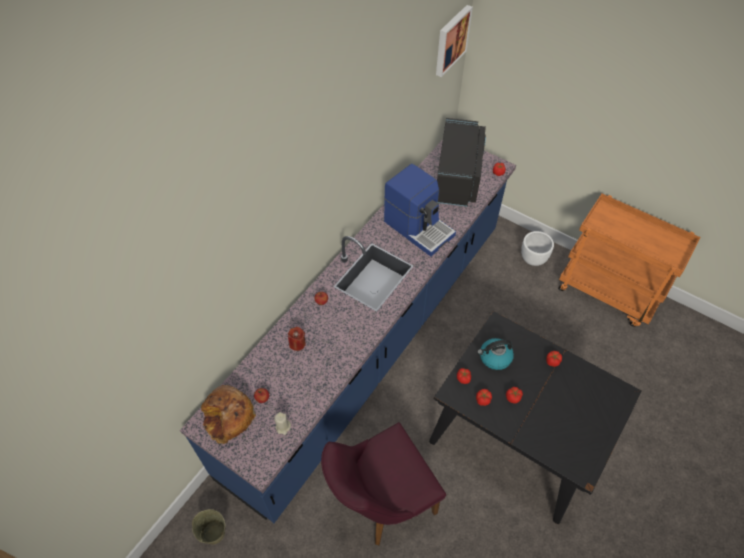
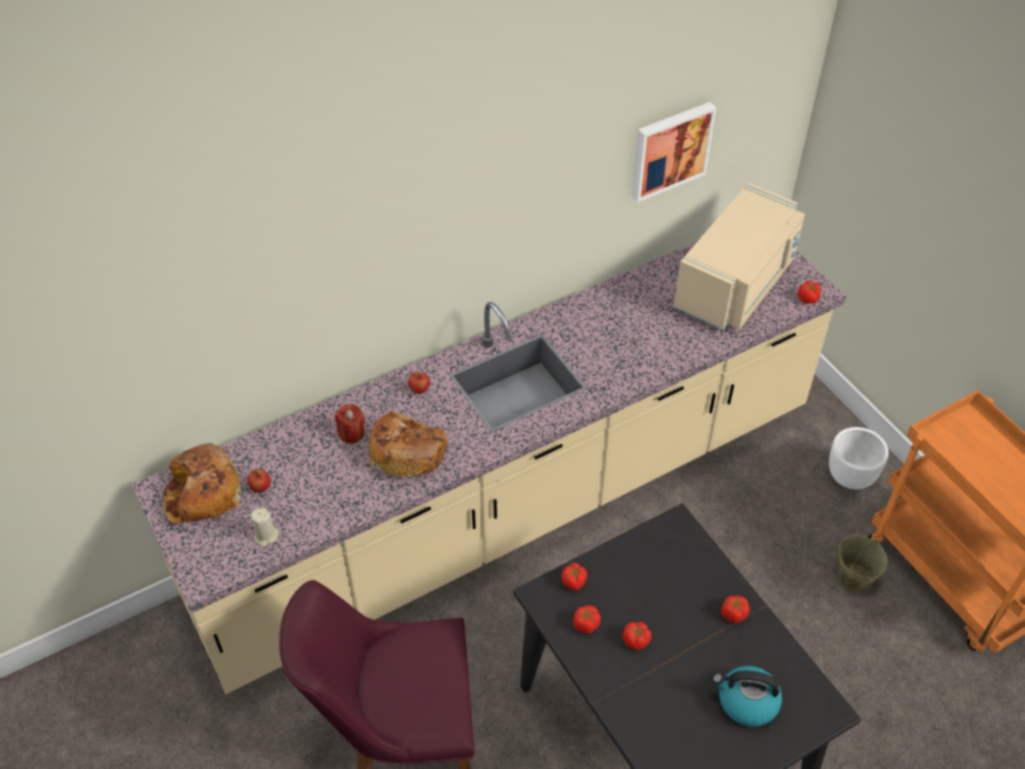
camera: 25 degrees right, 5 degrees down
(213, 532) = (145, 674): beige bucket -> beige bucket (853, 577)
(336, 341) = (407, 451): none -> bread
(372, 344) = (512, 507): blue counter -> beige counter
(419, 227) = (628, 336): coffee machine -> none
(451, 40) = (776, 54): picture -> picture (670, 149)
(458, 177) = (736, 285): black microwave -> beige microwave
(494, 358) = (641, 572): kettle -> kettle (746, 702)

